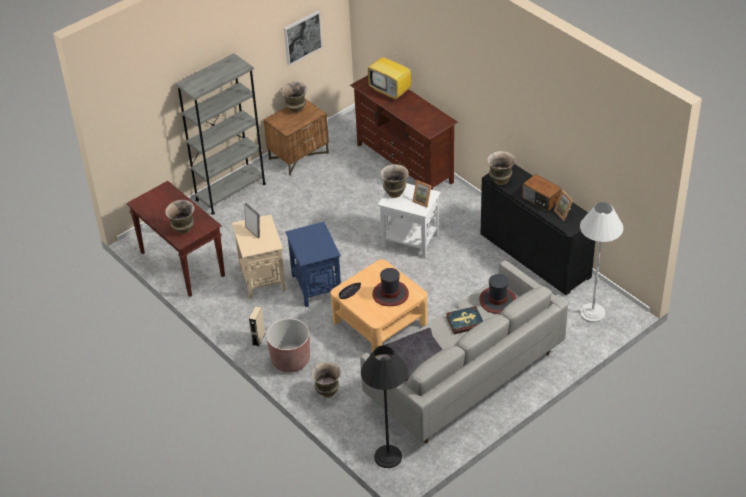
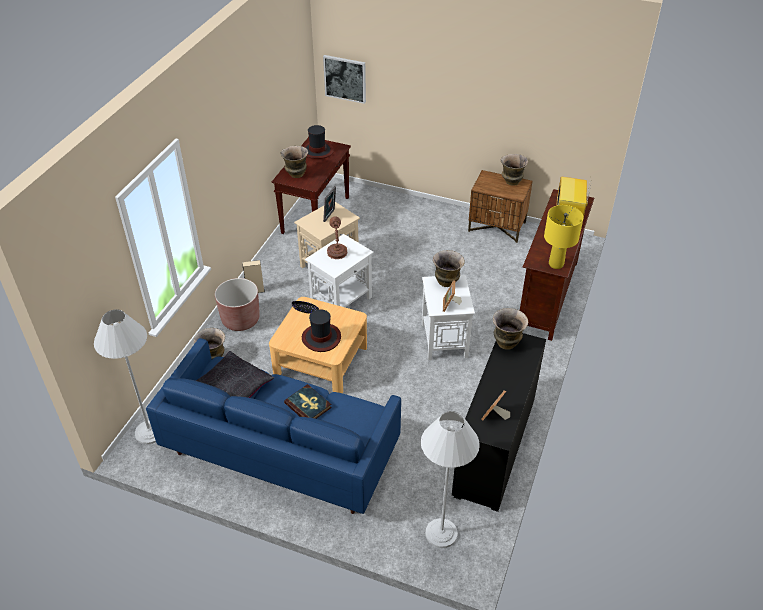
camera: 60 degrees right, 0 degrees up
(230, 192) = (420, 207): grey bookcase -> none
(302, 37) = (549, 118): picture -> picture (345, 78)
(306, 243) = (337, 251): none -> brown table lamp
(316, 285) = (342, 300): blue side table -> white side table
(388, 457) = (149, 432): black floor lamp -> white floor lamp
(440, 121) = (556, 264): none -> yellow table lamp
(463, 377) = (281, 451): grey sofa -> blue sofa
(497, 300) = (354, 421): hat -> hat (317, 151)
(540, 200) = (501, 387): radio -> none

